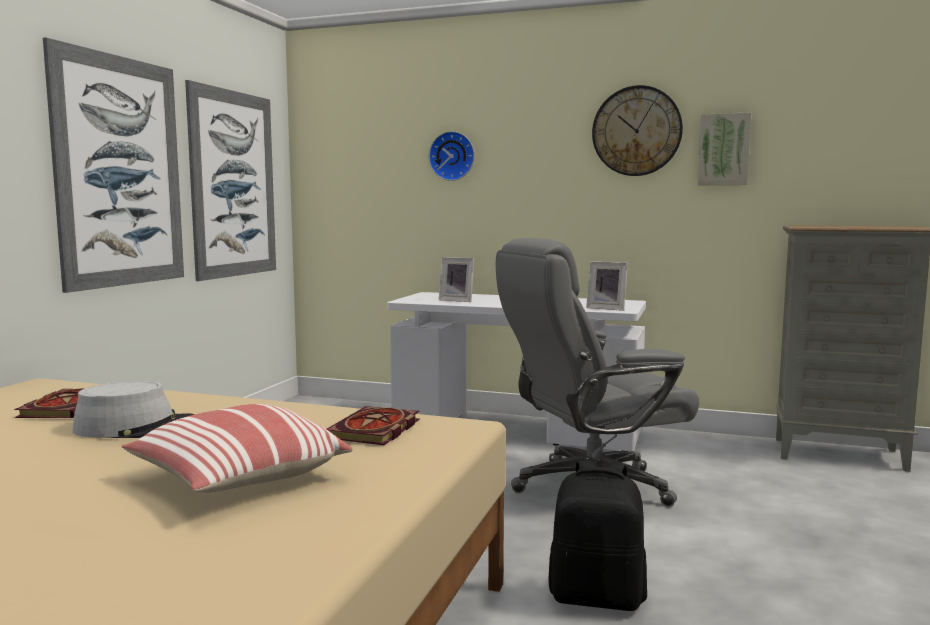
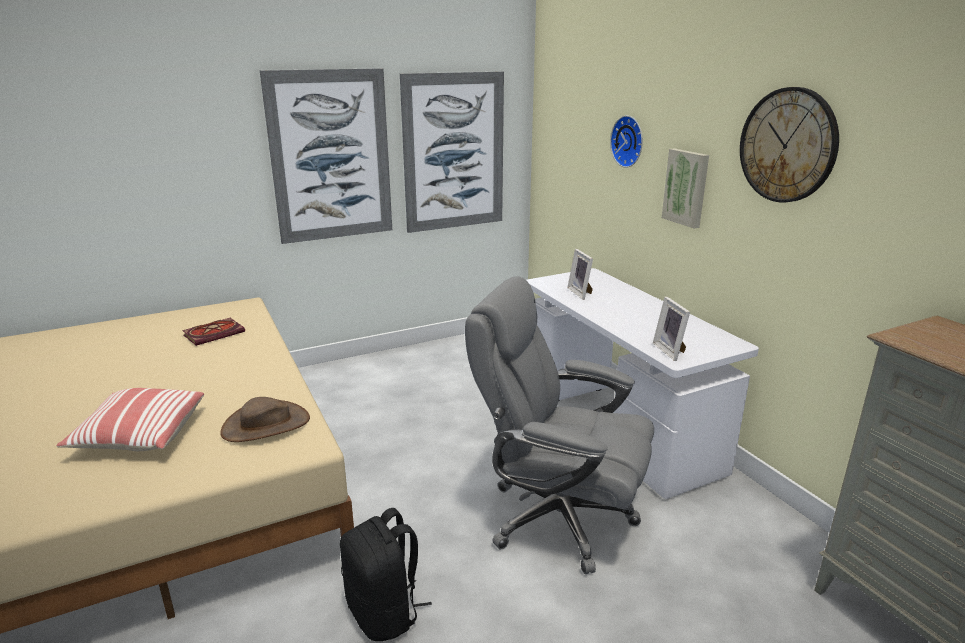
camera: 45 degrees right, 15 degrees up
(135, 426) = (200, 365): grey hat -> none
(374, 430) = (266, 425): book -> brown hat
(724, 149) = (881, 190): picture -> picture (686, 187)

